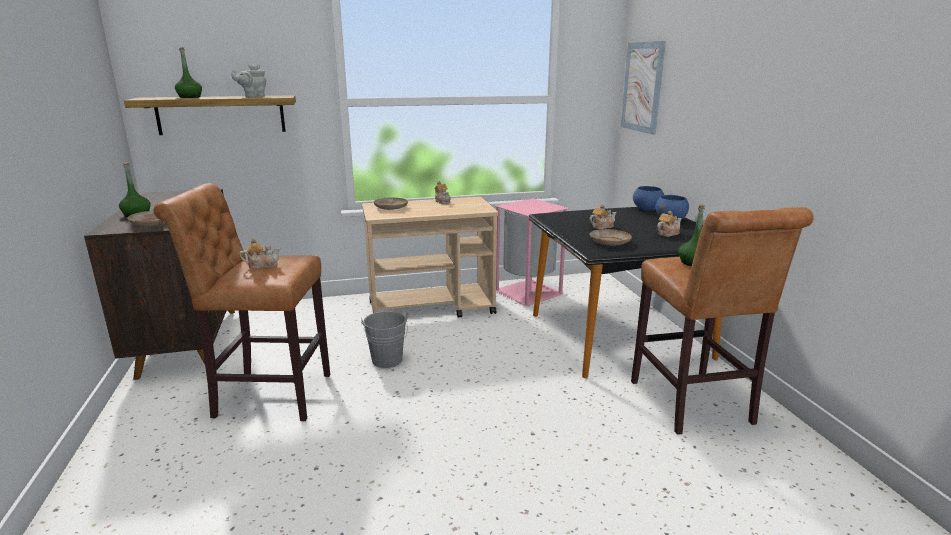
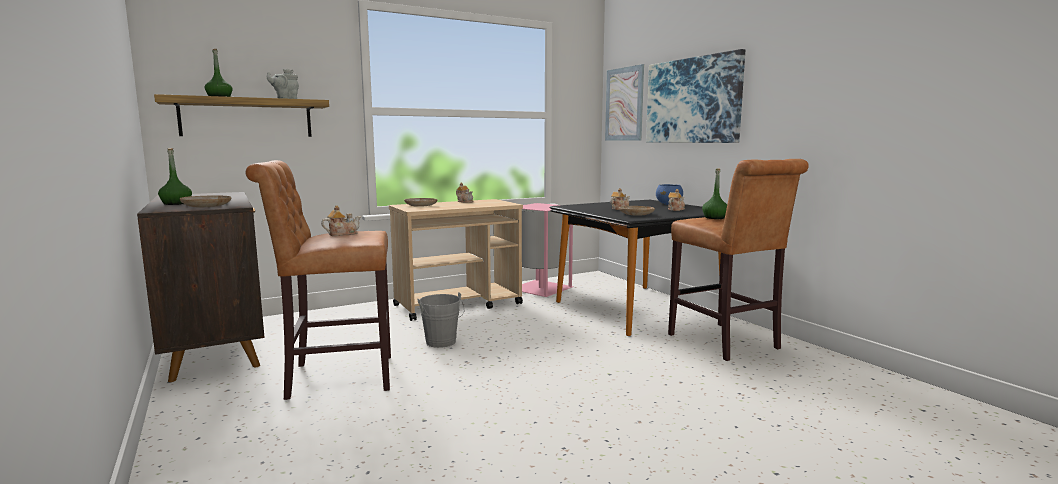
camera: 15 degrees left, 10 degrees down
(647, 209) = (643, 201): blue bowl -> none
(711, 96) = (692, 100): none -> picture

